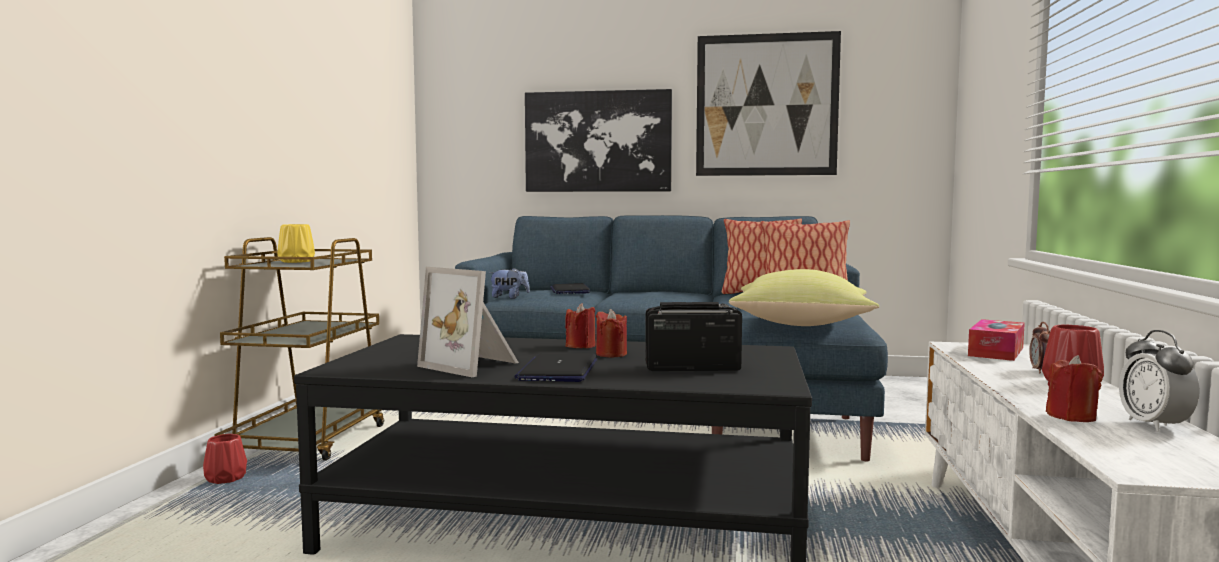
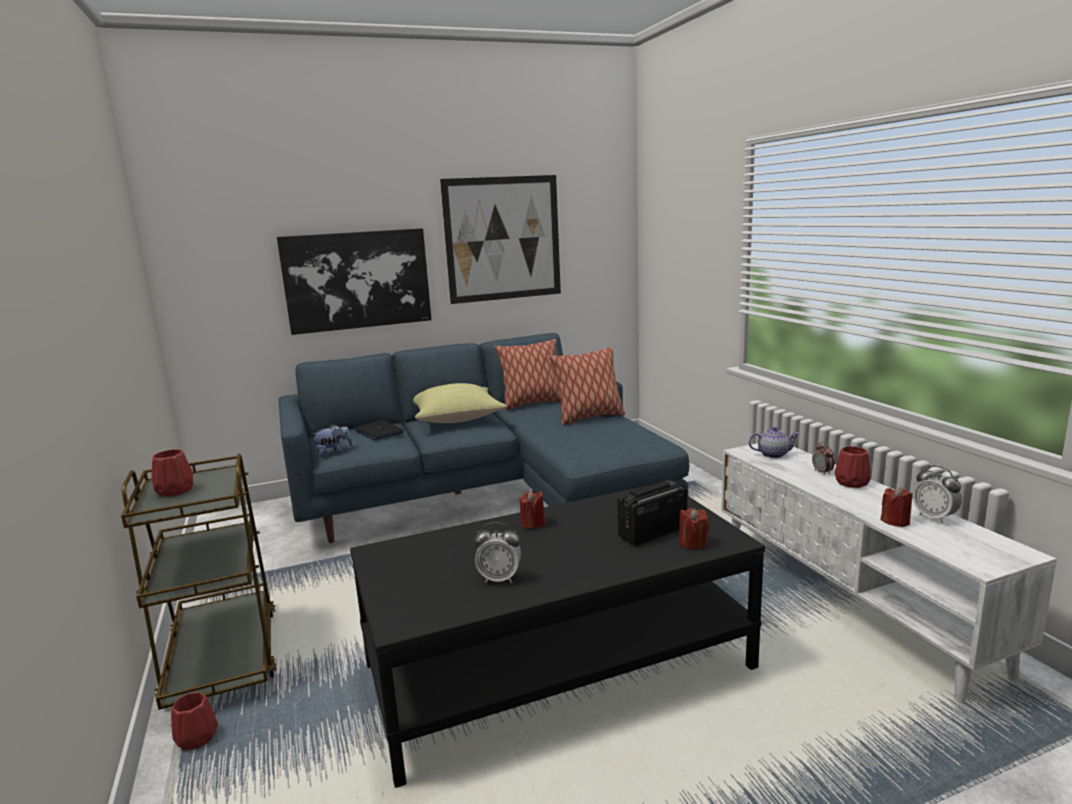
camera: 30 degrees left, 10 degrees up
(296, 261) = (174, 490): yellow vase -> red vase
(473, 365) = (499, 579): picture frame -> alarm clock
(558, 370) = (573, 565): laptop -> none
(611, 354) = (572, 529): red candle -> red candle (693, 543)
(803, 324) = (625, 446): yellow pillow -> yellow pillow (457, 419)
(996, 351) = (773, 454): tissue box -> teapot

